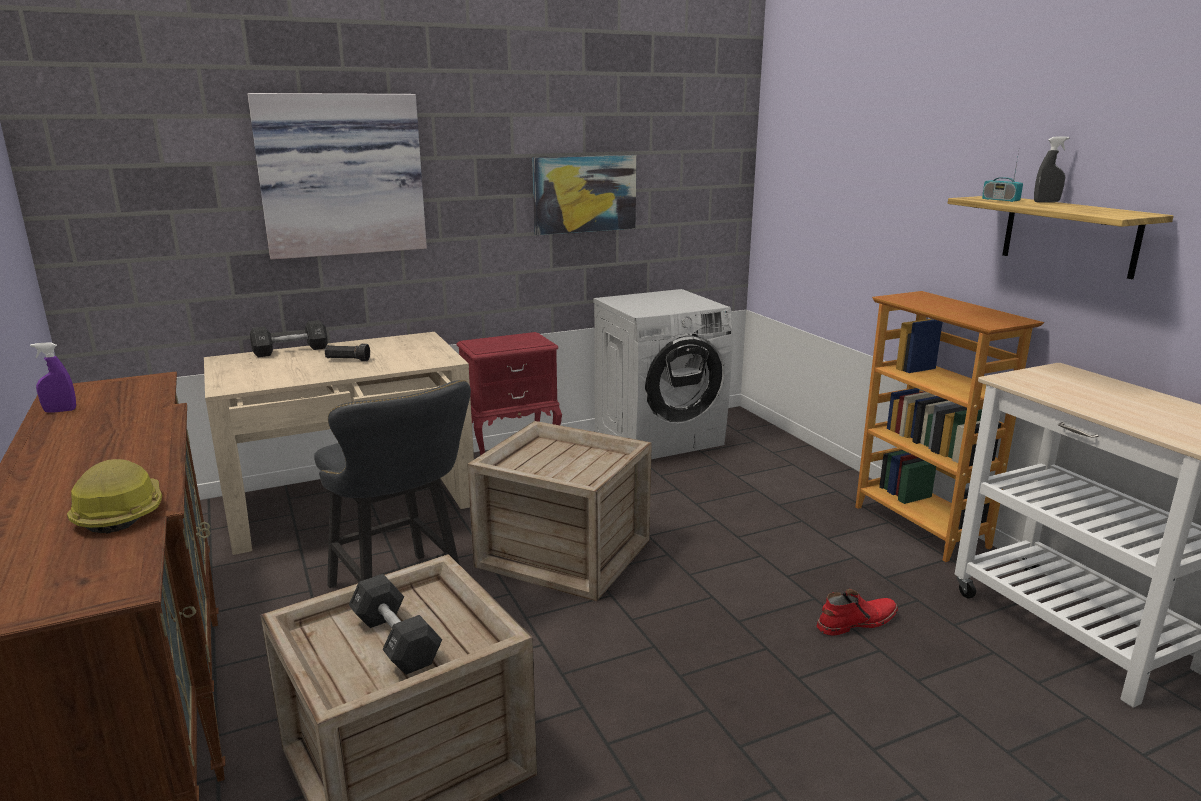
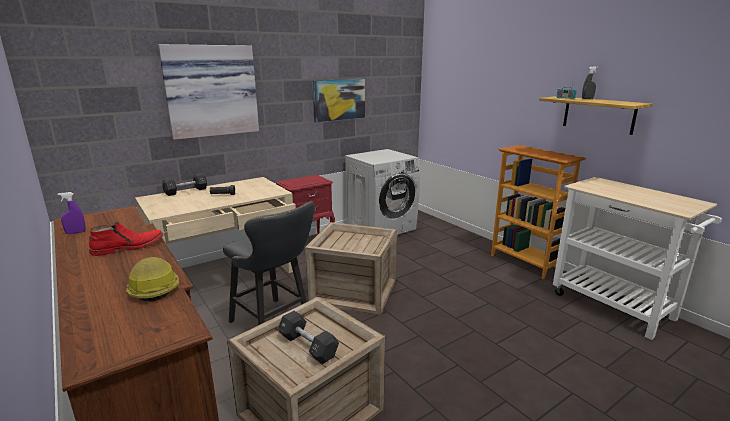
camera: 10 degrees left, 0 degrees up
(855, 622) = (512, 312): red boot -> red boot (128, 247)

